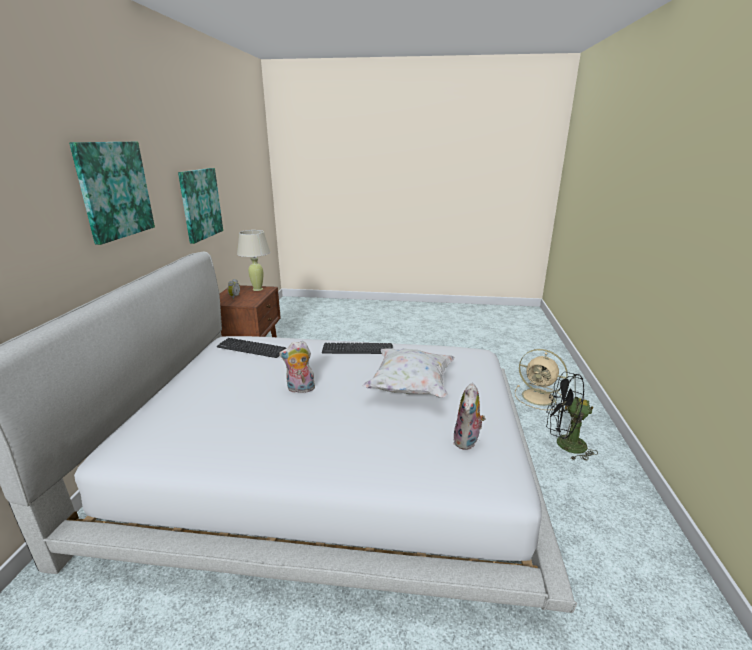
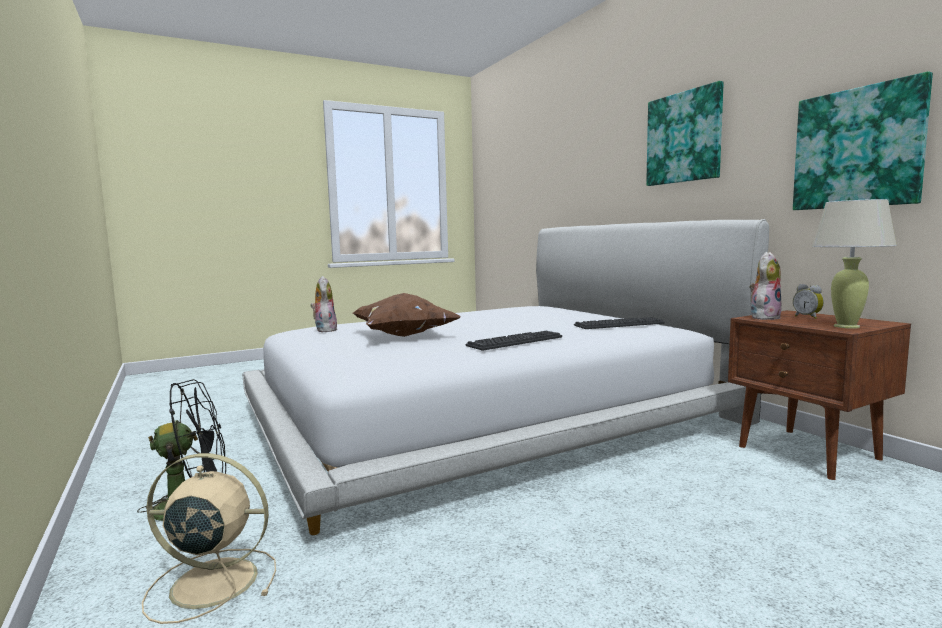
camera: 145 degrees right, 15 degrees down
(300, 389) = (498, 321): plush toy -> plush toy (764, 317)
(410, 387) = (403, 336): white pillow -> brown pillow

